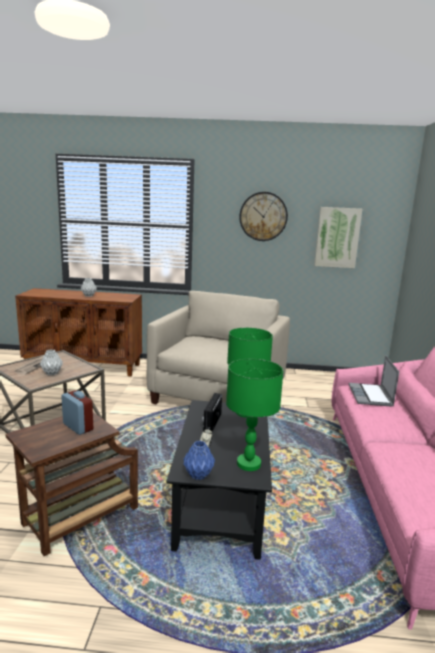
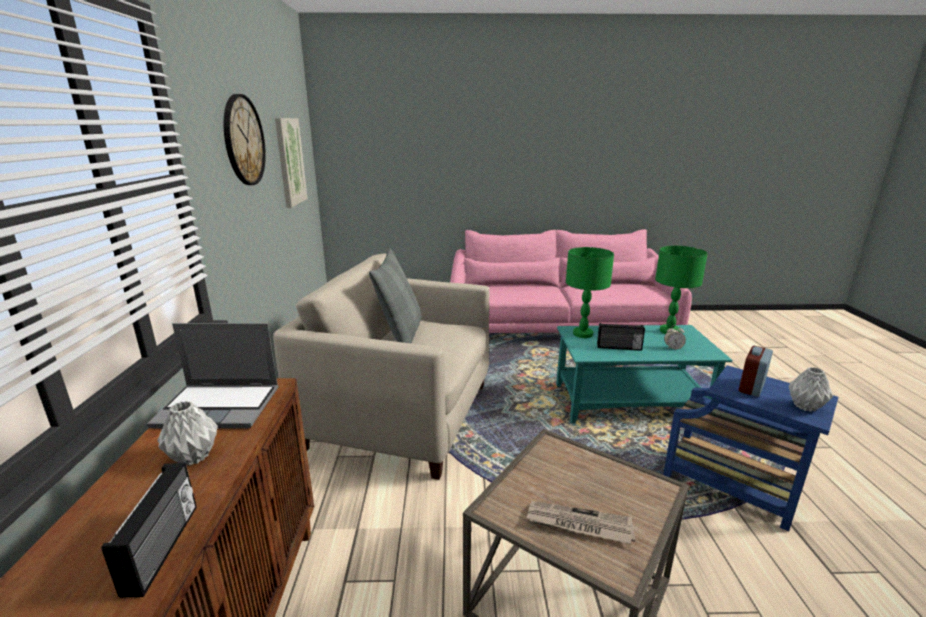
camera: 95 degrees left, 5 degrees up
(52, 296) = (164, 548): none -> radio
(52, 373) = (598, 484): grey vase -> grey vase (804, 406)
(78, 518) = (733, 487): brown side table -> blue side table
(198, 475) = (708, 348): blue vase -> none
(221, 502) = (630, 402): black coffee table -> turquoise coffee table
(226, 342) = (401, 334): none -> grey pillow
(371, 396) = (494, 292): laptop -> laptop (221, 407)

